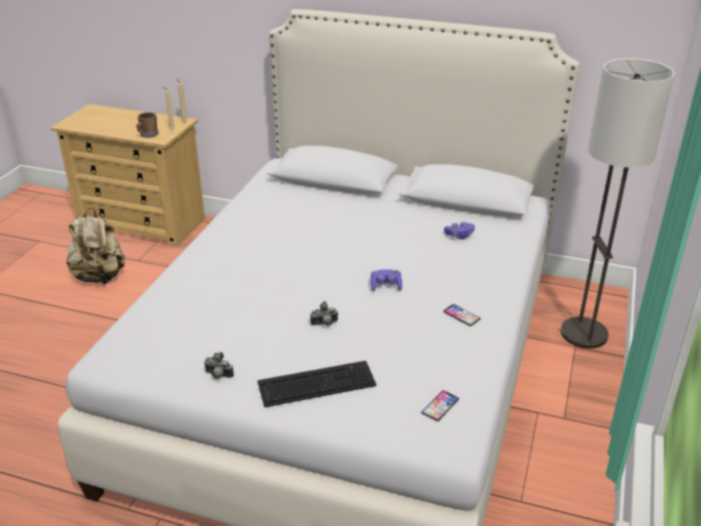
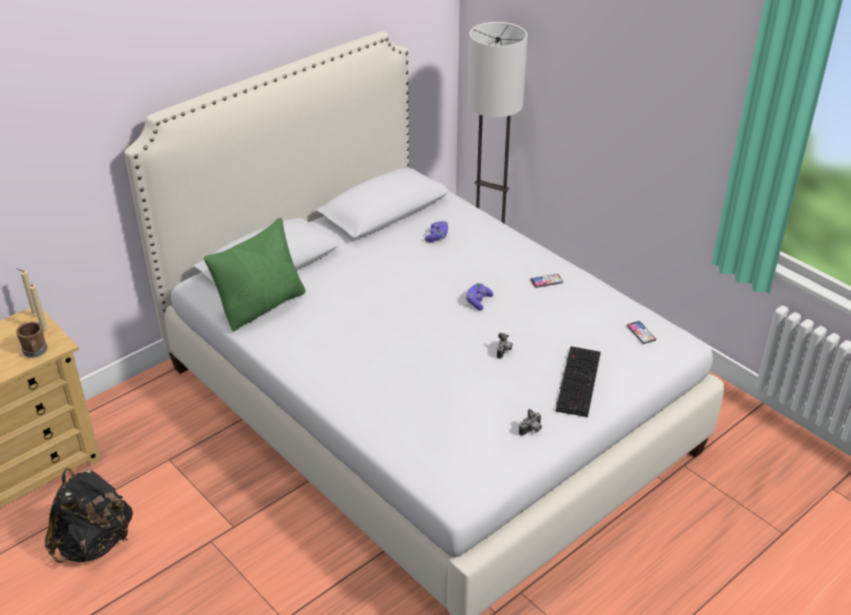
camera: 60 degrees left, 5 degrees up
(100, 277) = (94, 543): beige backpack -> black backpack
(278, 193) = (262, 306): none -> green pillow

